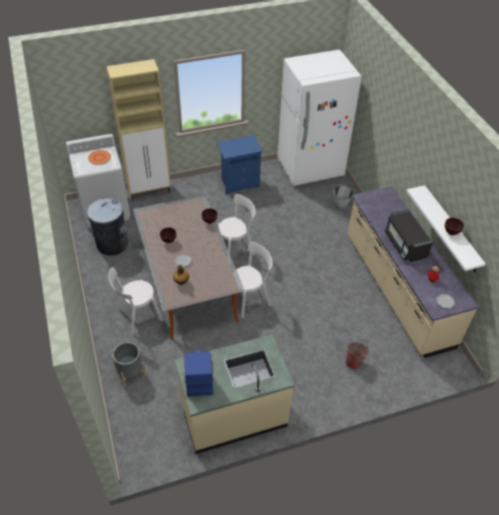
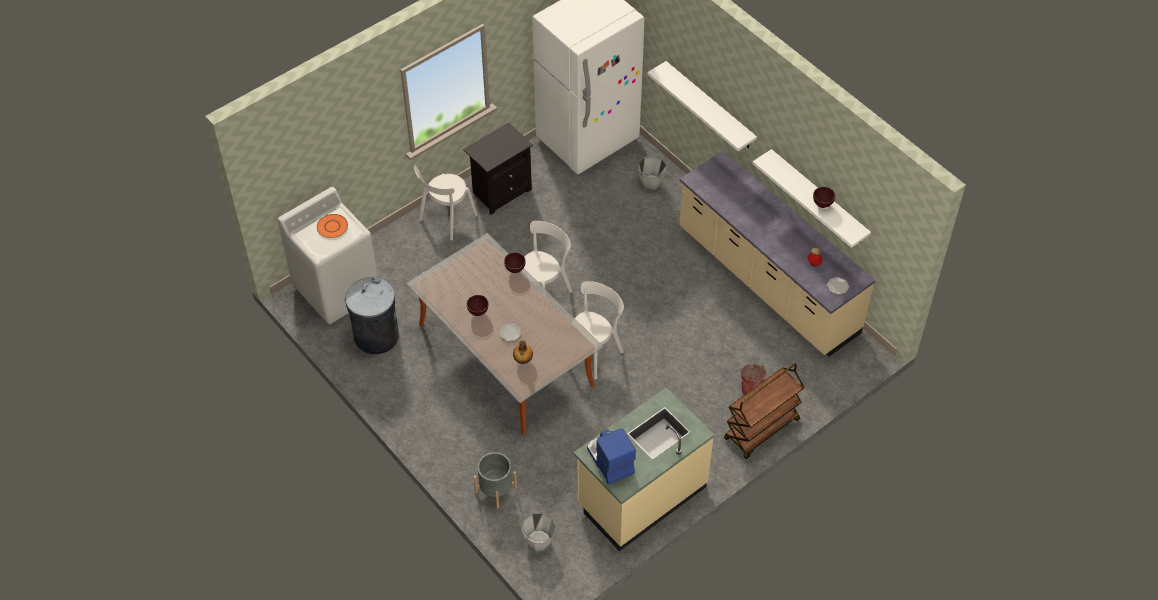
camera: 20 degrees left, 5 degrees up
(137, 316) = (465, 420): white chair -> white chair (446, 219)
(139, 423) = (538, 541): none -> grey bucket
(150, 191) = (383, 243): beige cabinet -> none
(239, 182) = (500, 191): blue nightstand -> black nightstand
(349, 396) = (761, 430): none -> brown cart
(390, 149) = (710, 106): none -> white shelf
(404, 245) = (768, 229): black microwave -> none

